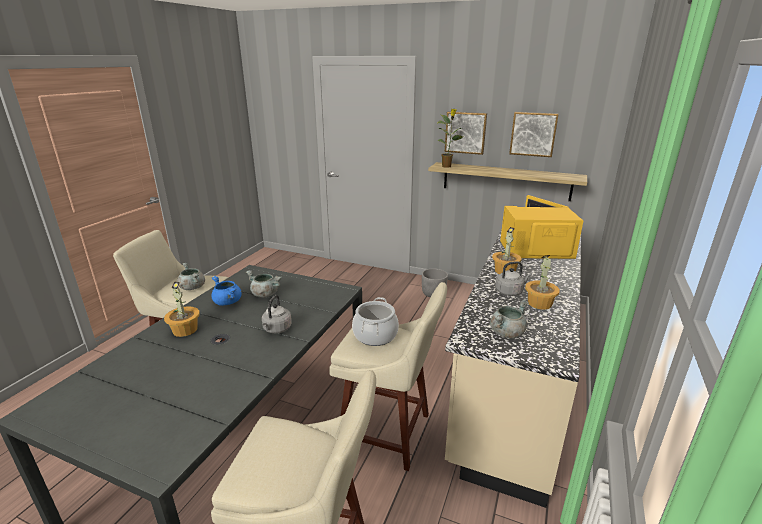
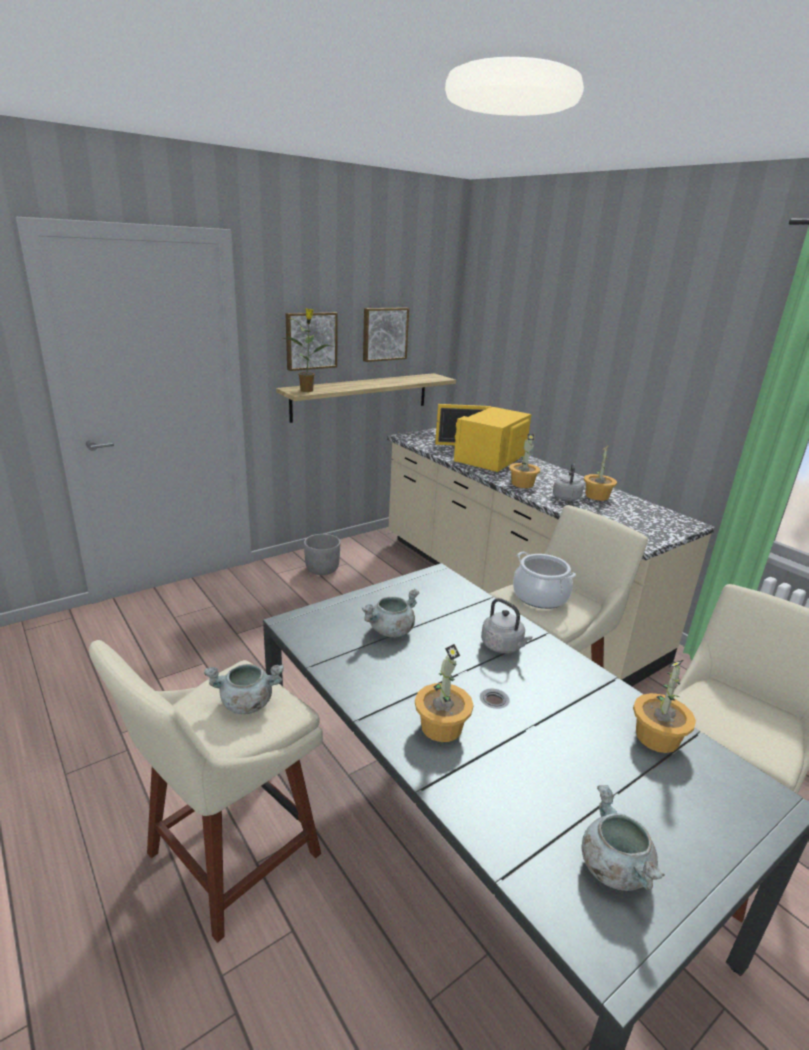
camera: 60 degrees left, 0 degrees up
(210, 405) = (657, 738): none -> potted plant
(228, 302) = (385, 667): blue cooking pot -> none
(506, 332) = (640, 524): grey cooking pot -> grey cooking pot (613, 867)

